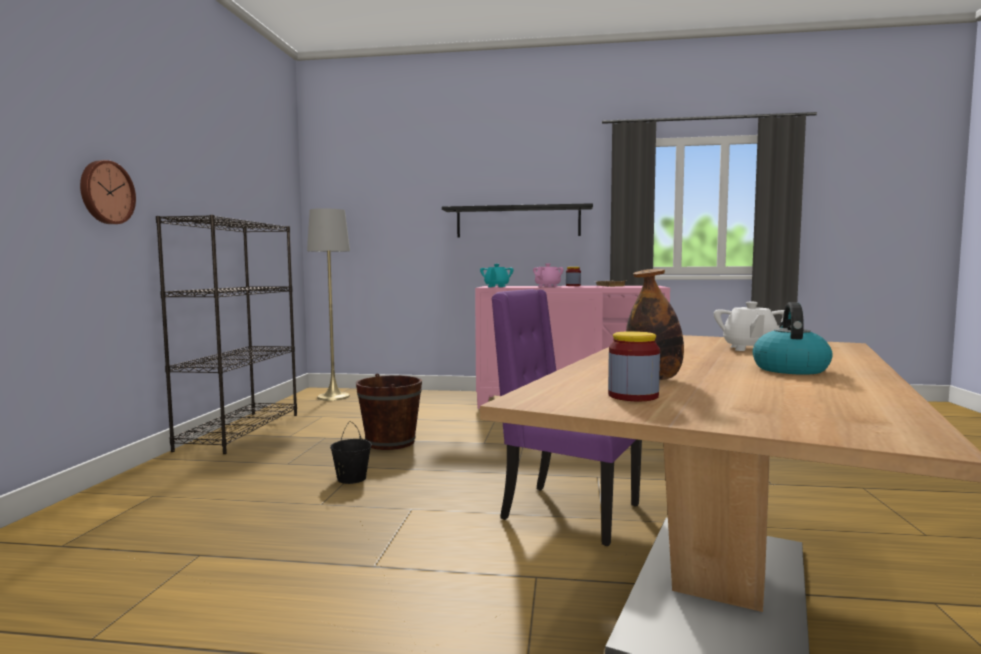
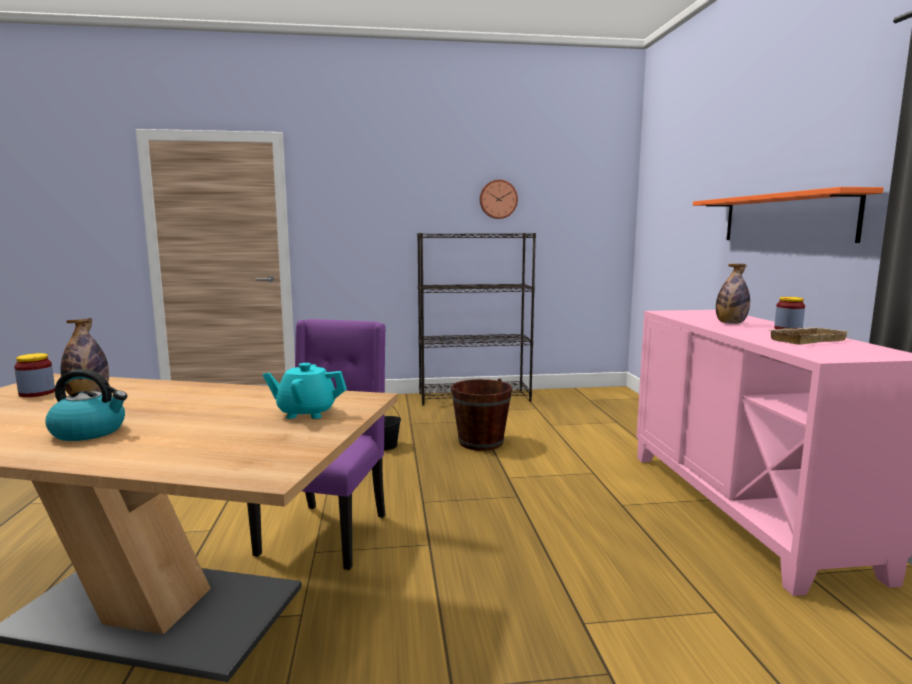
camera: 75 degrees right, 5 degrees up
(105, 192) = (376, 222): wall clock -> wall clock (498, 199)
(333, 397) = (603, 399): grey floor lamp -> none
(496, 286) = (684, 313): turquoise teapot -> turquoise teapot (306, 413)
(518, 222) = (785, 218): black shelf -> orange shelf
(548, 286) = (730, 323): pink teapot -> bottle
(749, 349) = (236, 427): white teapot -> none

